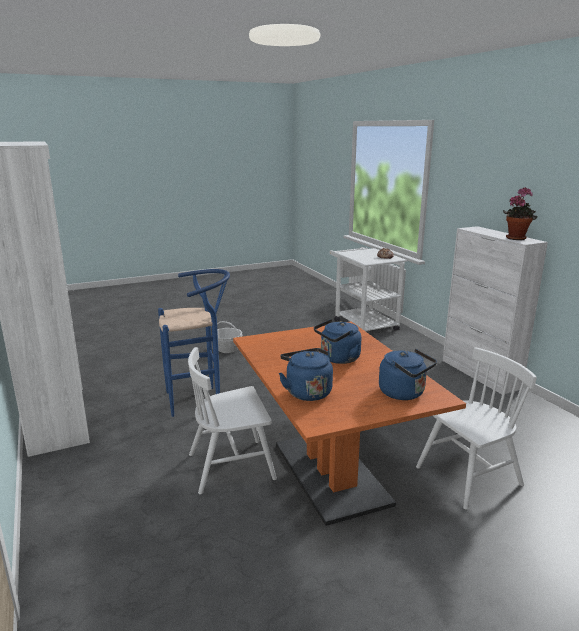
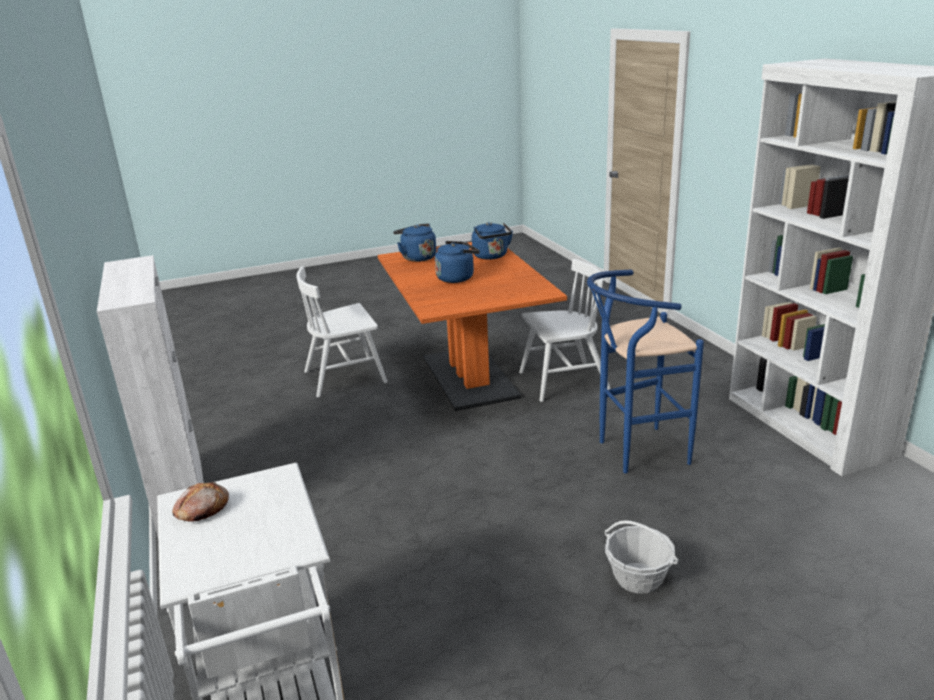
camera: 175 degrees left, 5 degrees up
(516, 238) = (127, 269): potted plant -> none

